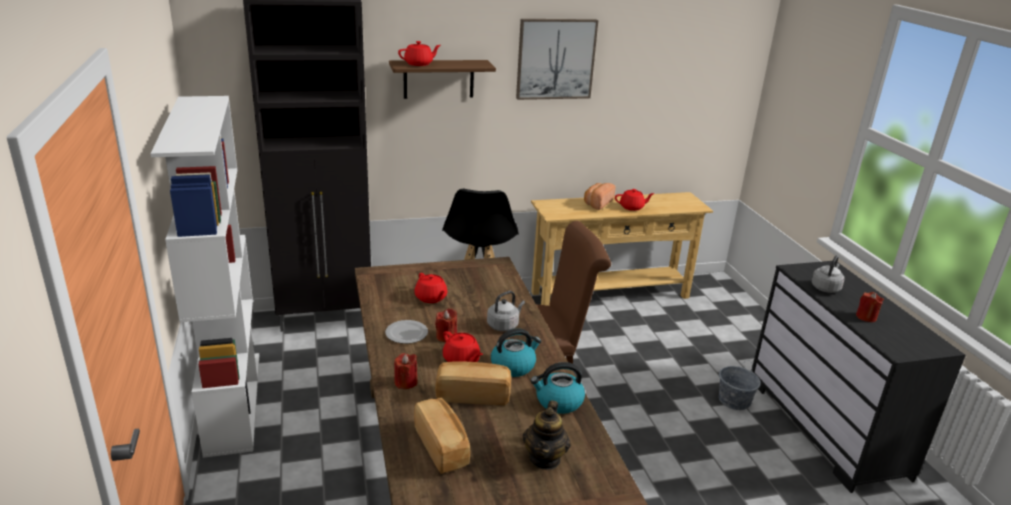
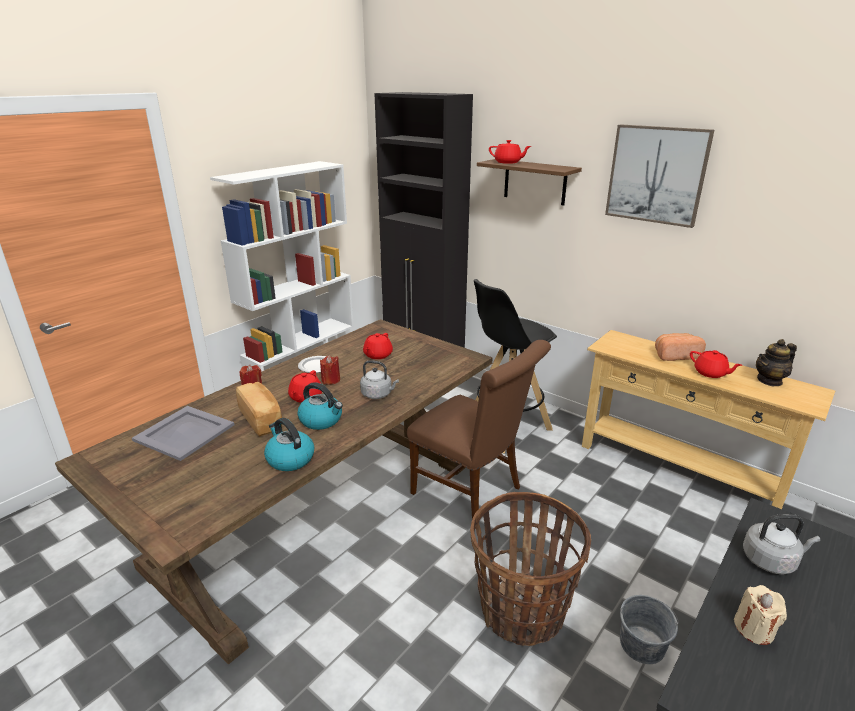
camera: 55 degrees right, 0 degrees up
(442, 447) = (183, 433): bread -> grey tray
(545, 458) = (200, 481): teapot -> teapot (769, 380)
(673, 431) = (521, 611): none -> basket
(866, 317) = (754, 629): red candle -> beige candle

